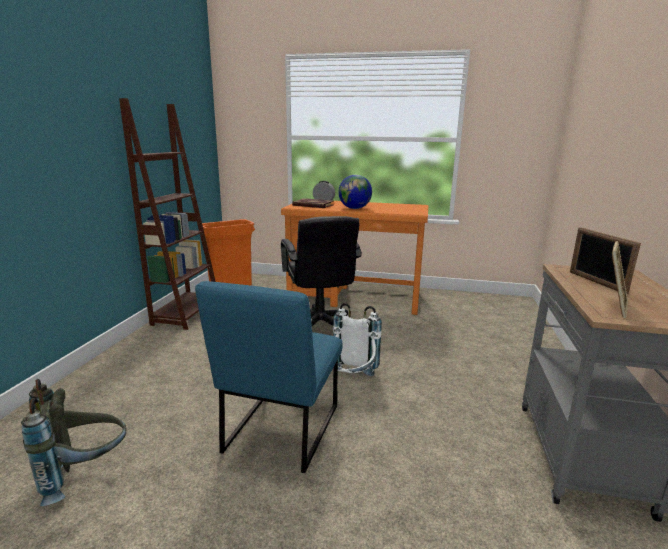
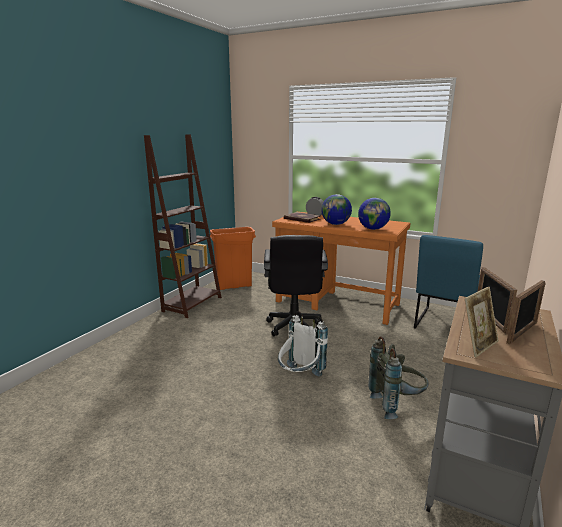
camera: 15 degrees right, 0 degrees up
(85, 474) = (82, 419): grey backpack -> grey backpack (396, 404)
(280, 430) = (226, 410): blue chair -> blue chair (443, 323)
(398, 211) = (373, 229): none -> globe
(638, 291) = (522, 333): none -> picture frame

